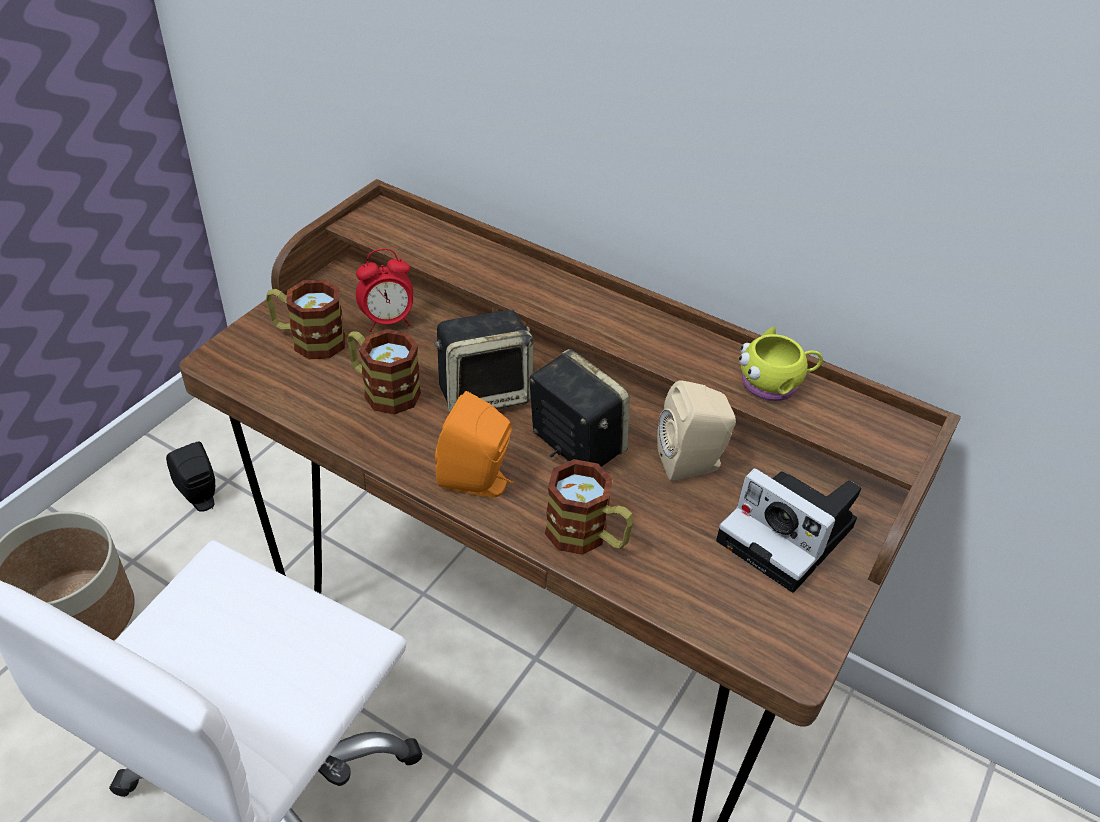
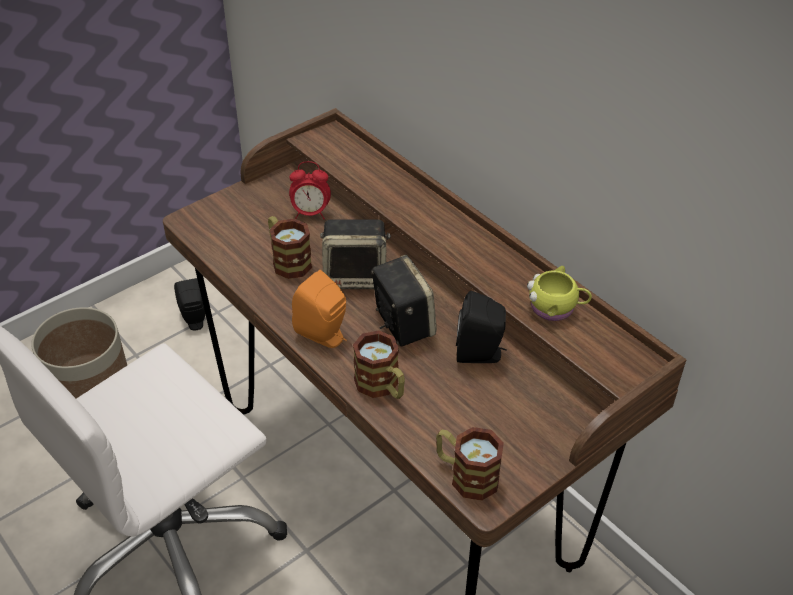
camera: 20 degrees right, 0 degrees up
(308, 340) = (252, 217): mug -> mug (466, 475)
(692, 463) = (480, 354): beige speaker -> black speaker
(791, 535) = (527, 418): camera -> none

